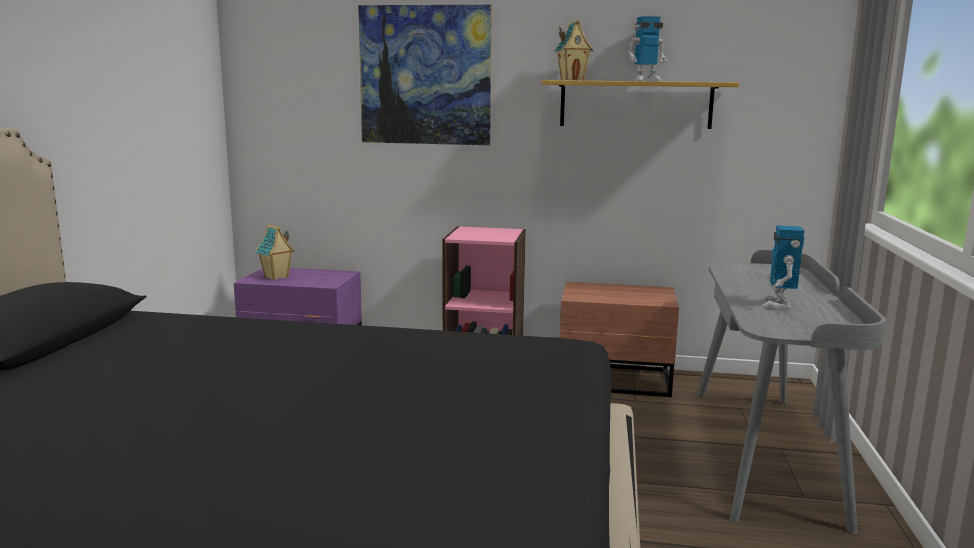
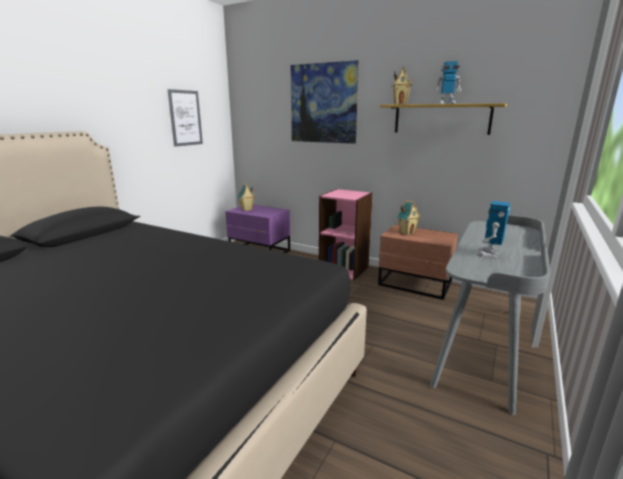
camera: 20 degrees right, 5 degrees up
(157, 99) = (185, 118): none -> picture
(598, 292) = (407, 232): none -> toy house

